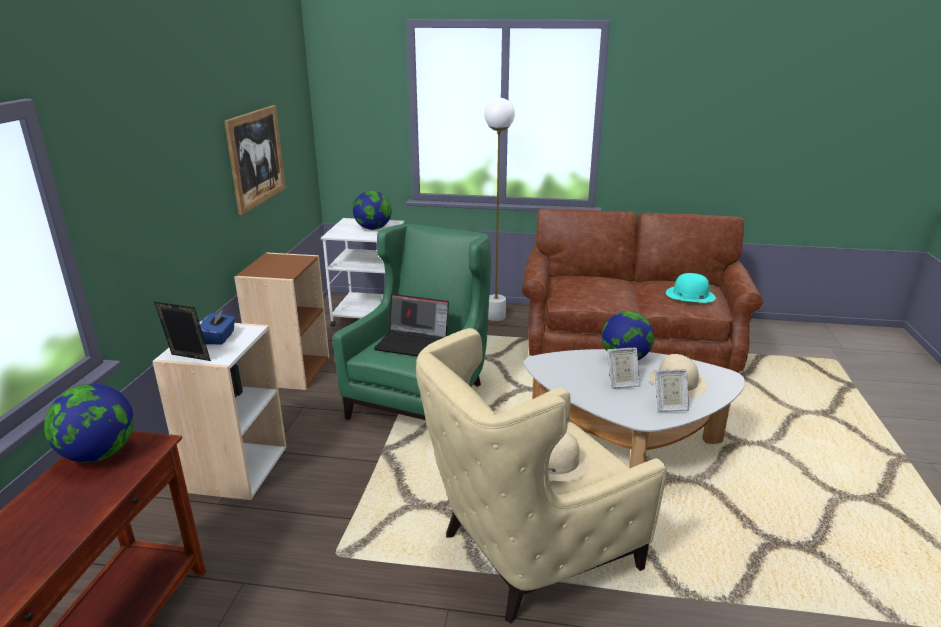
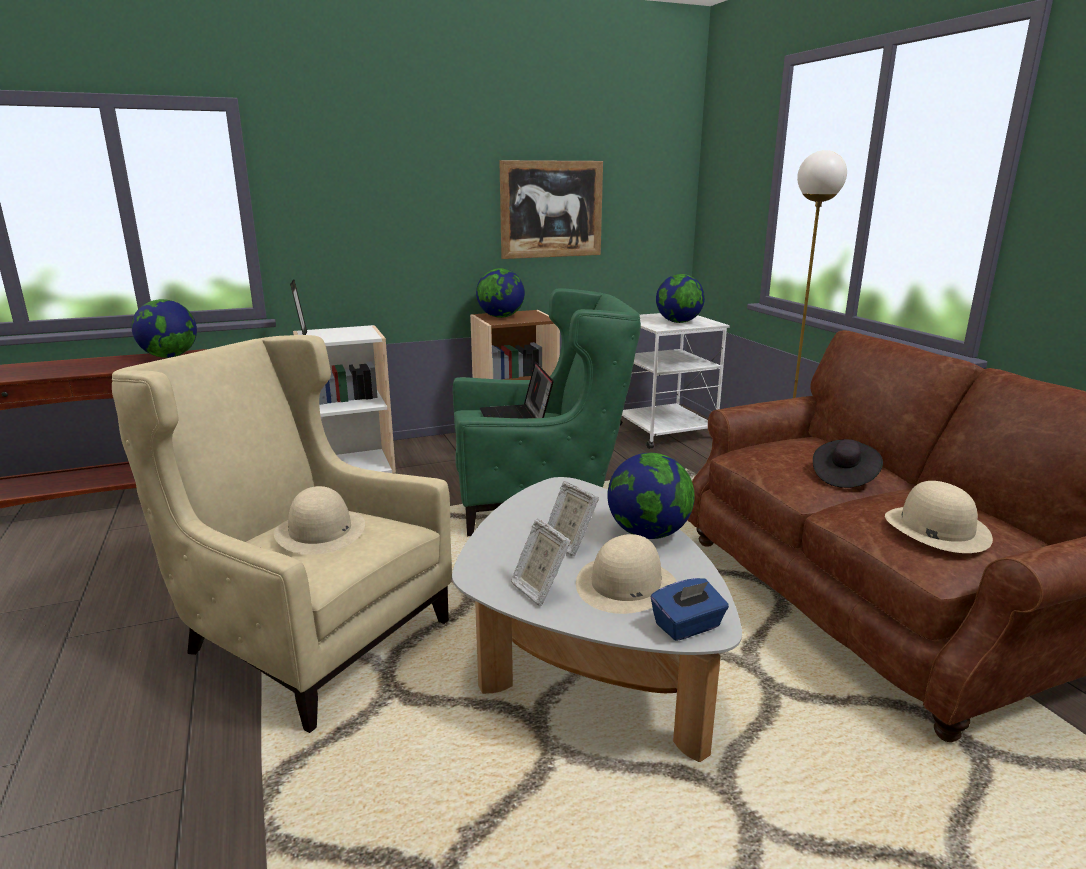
camera: 60 degrees right, 5 degrees down
(220, 338) = (346, 333): blue tissue box -> blue tissue box (688, 626)
(269, 269) = (500, 317): none -> globe
(618, 290) = (843, 477): none -> black hat
(690, 295) = (936, 528): turquoise hat -> beige hat

